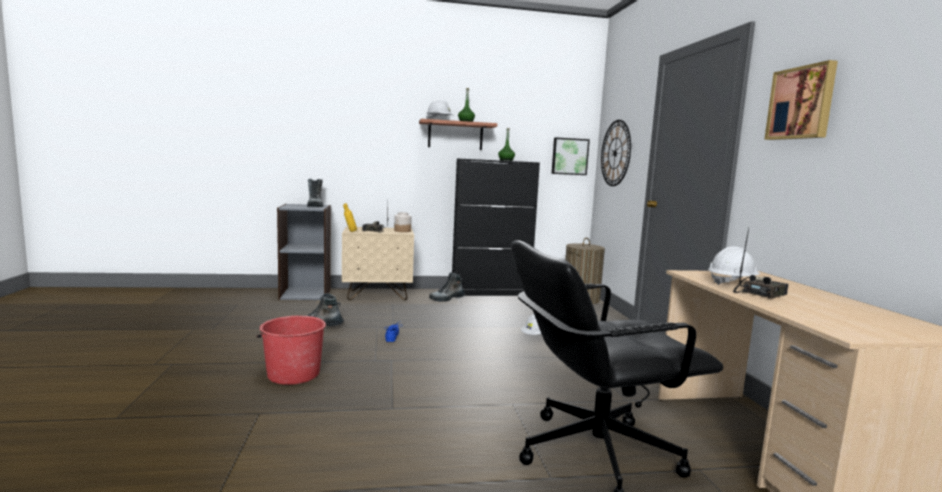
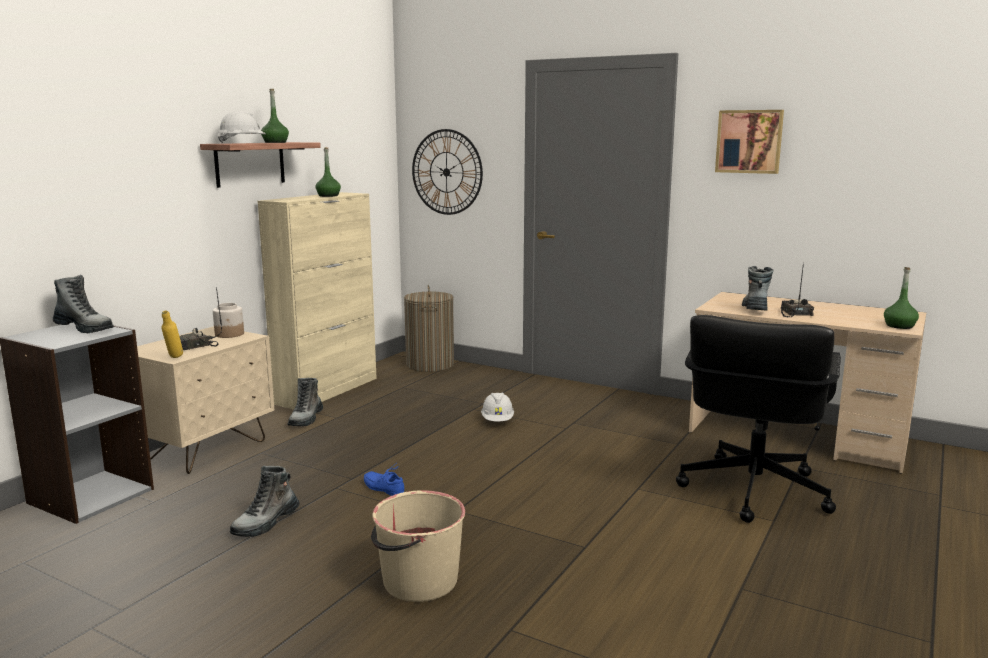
camera: 50 degrees left, 5 degrees up
(293, 374) = (419, 581): red bucket -> beige bucket
(491, 292) = (327, 390): black cabinet -> beige cabinet
(569, 156) = (374, 178): picture -> none
(731, 282) = (755, 308): white hard hat -> boot
(858, 331) = (899, 326): none -> green bottle

